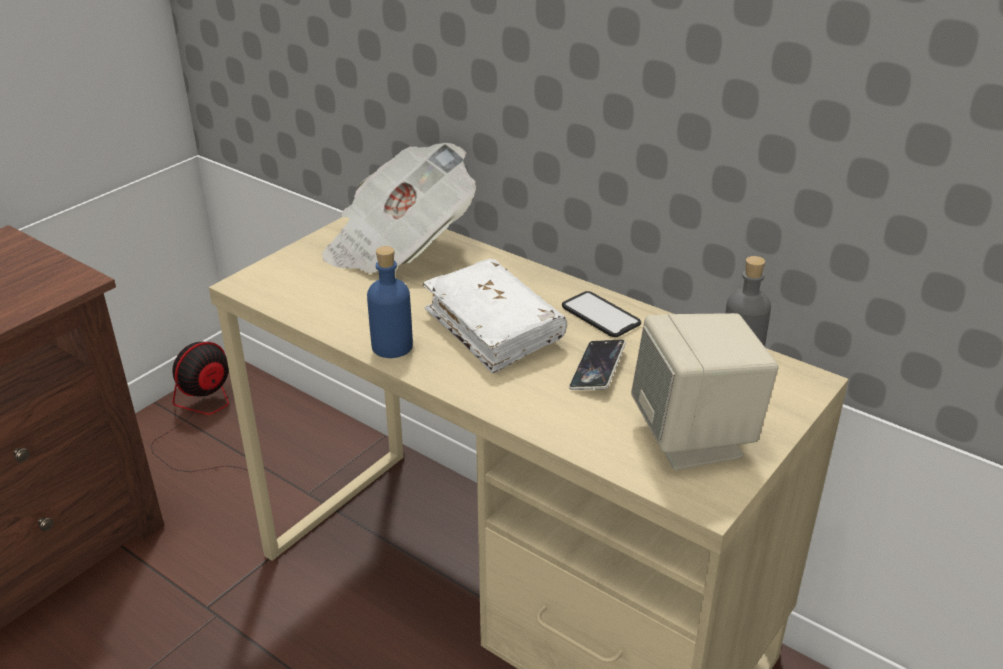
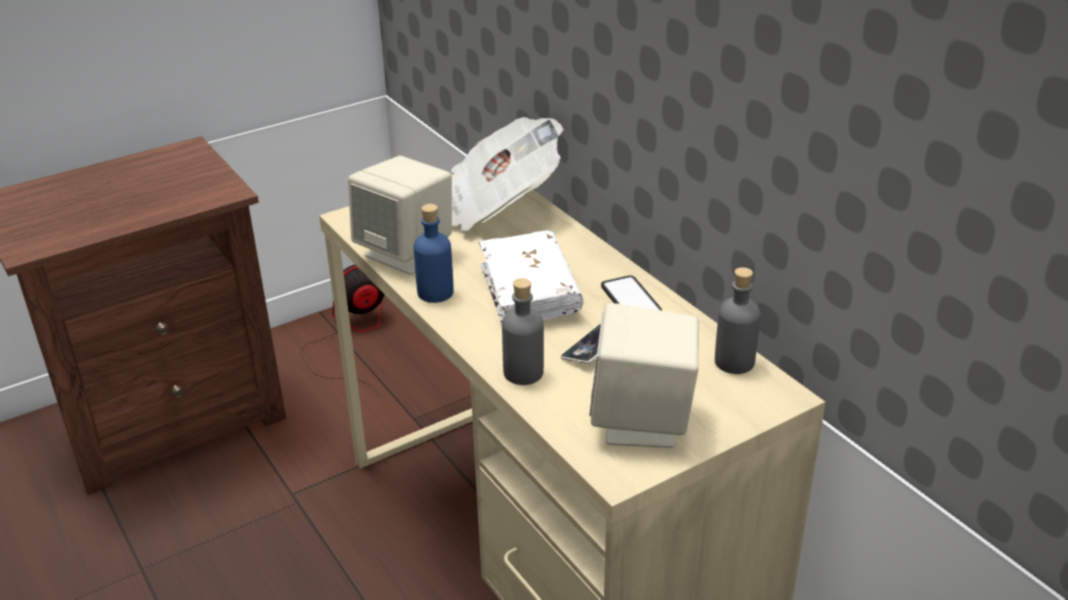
camera: 20 degrees right, 0 degrees up
(334, 311) = (406, 253): none -> beige speaker
(540, 413) = (523, 372): none -> grey bottle

